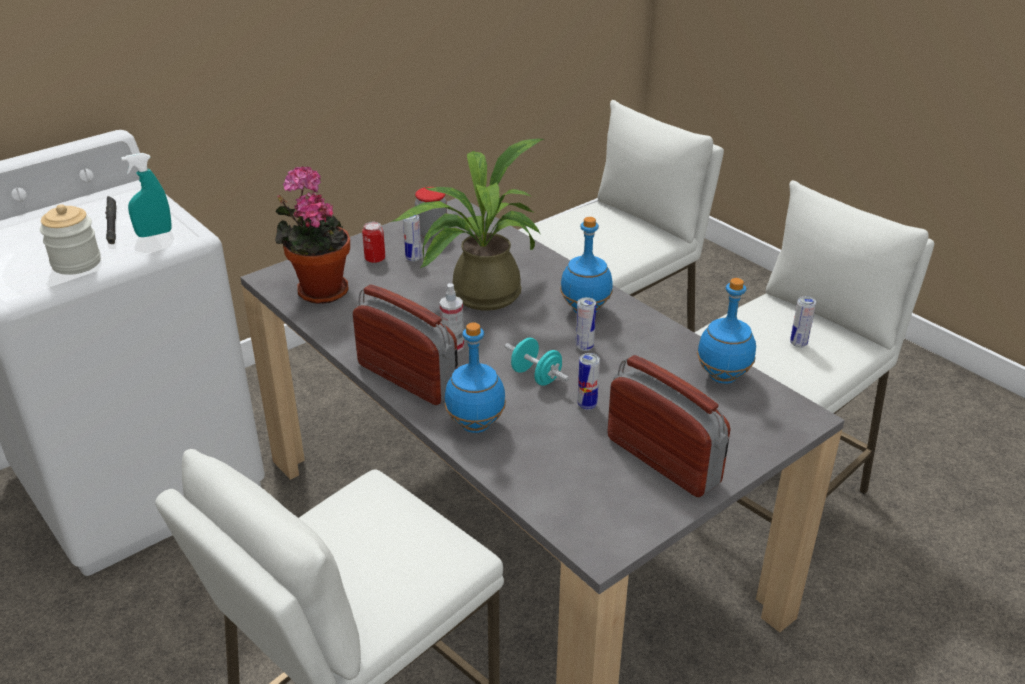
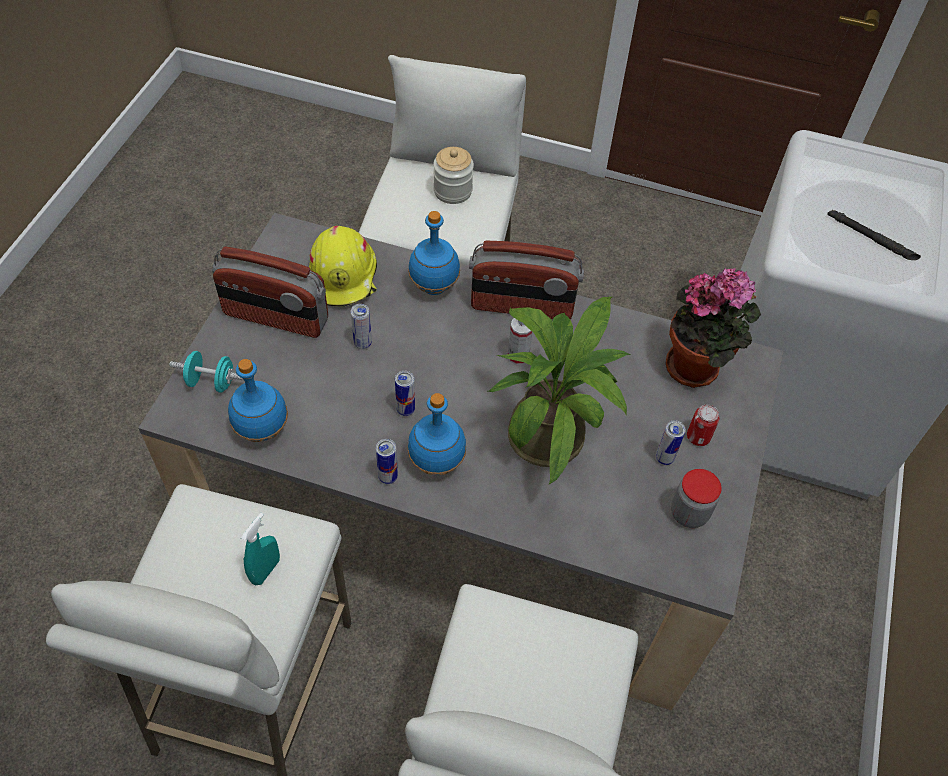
camera: 145 degrees right, 20 degrees up
(76, 263) = (822, 187): jar -> jar (452, 191)
(154, 233) = (820, 243): turquoise spray bottle -> turquoise spray bottle (265, 570)
(536, 376) = (423, 355): turquoise dumbbell -> turquoise dumbbell (211, 382)
(562, 471) = (345, 276): none -> yellow hard hat
(798, 343) = (210, 562): can -> can (388, 477)

